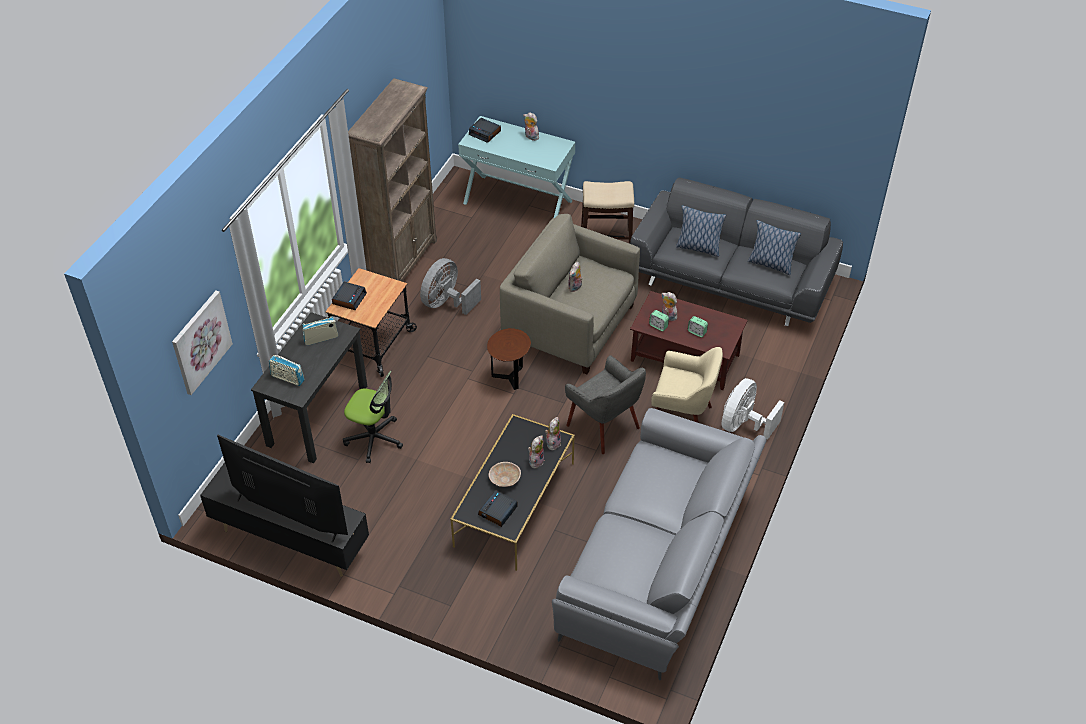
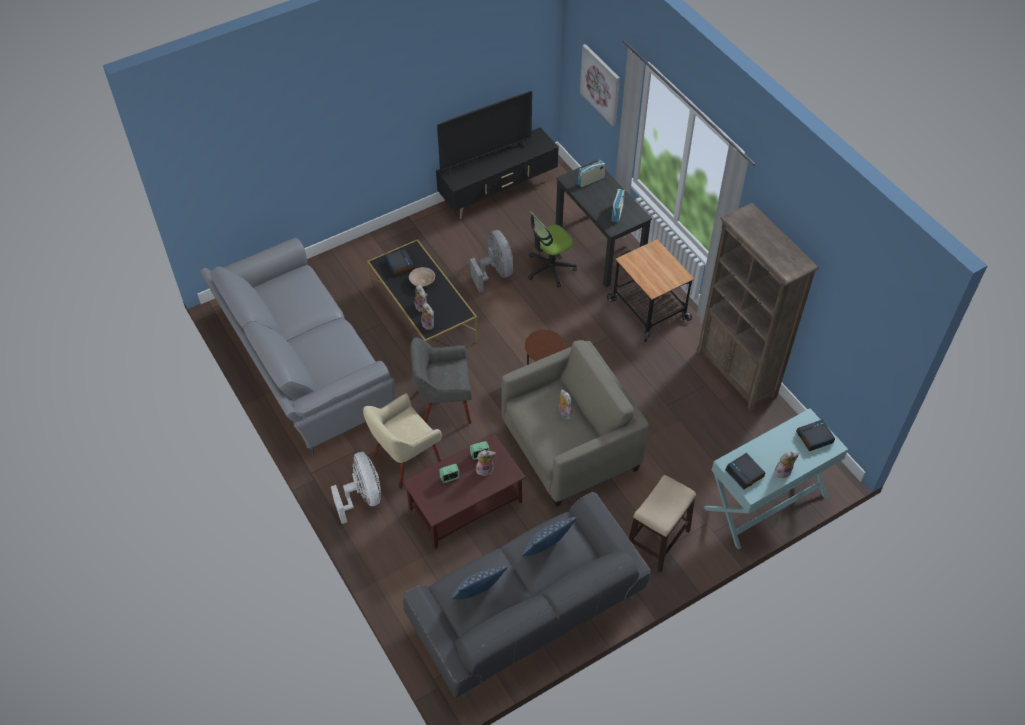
camera: 125 degrees right, 5 degrees up
(349, 298) = (660, 257): alarm clock -> alarm clock (745, 473)
(447, 303) = (661, 378): grey fan -> grey fan (495, 273)

